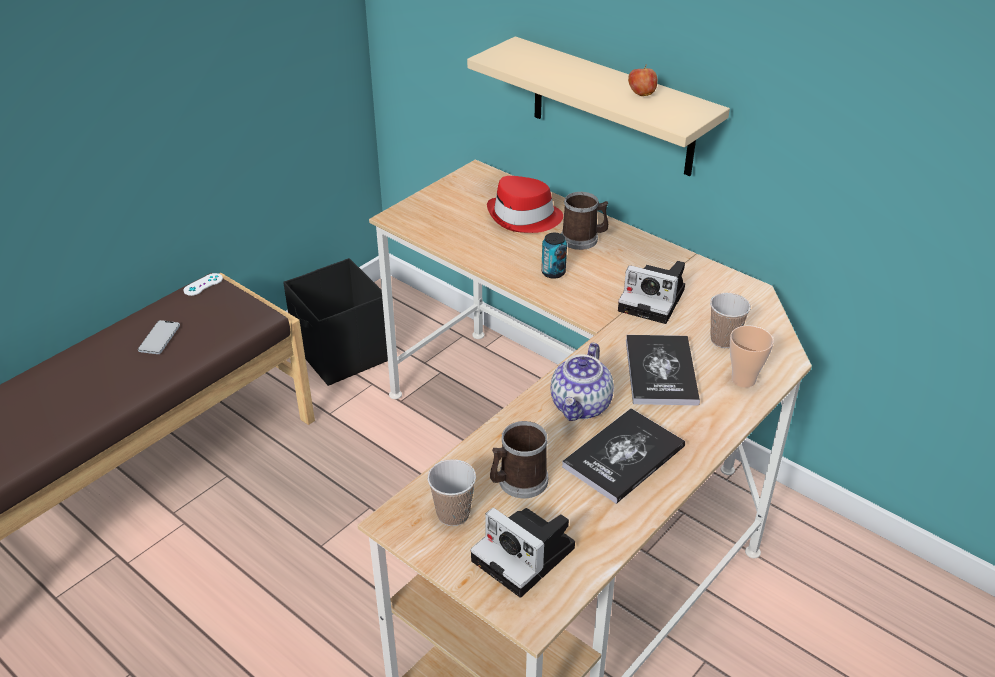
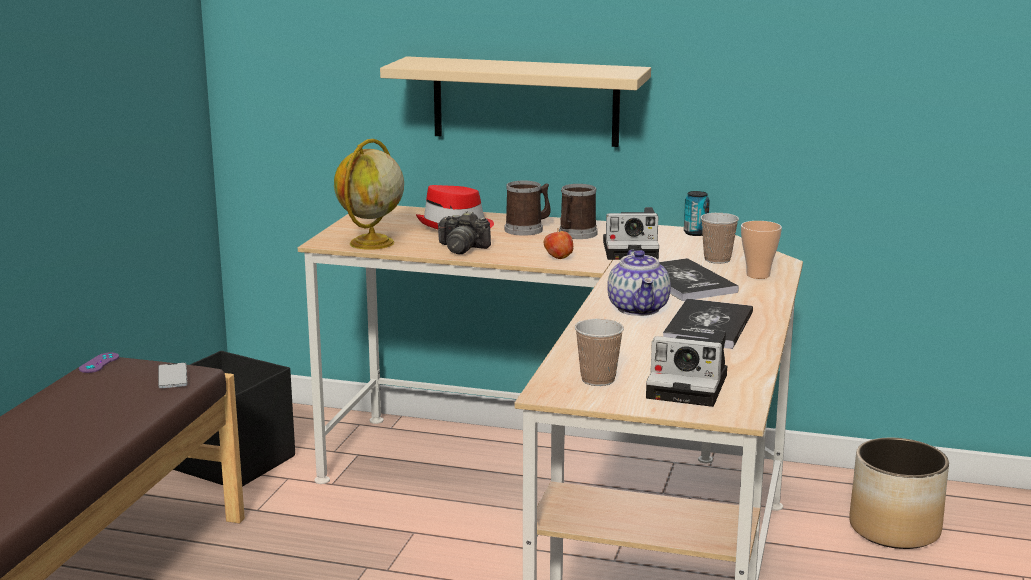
camera: 25 degrees left, 20 degrees down
(159, 338) = (86, 405): phone -> phone (172, 377)
(203, 284) = (99, 363): white game controller -> purple game controller
(431, 229) = (371, 243): none -> globe
(501, 257) = (462, 248): none -> camera
(518, 482) = (634, 354): mug -> mug (575, 234)
(553, 272) = (522, 249): can -> can (695, 233)
(641, 94) = (568, 67): apple -> apple (558, 258)
(850, 622) = (895, 529): none -> planter

